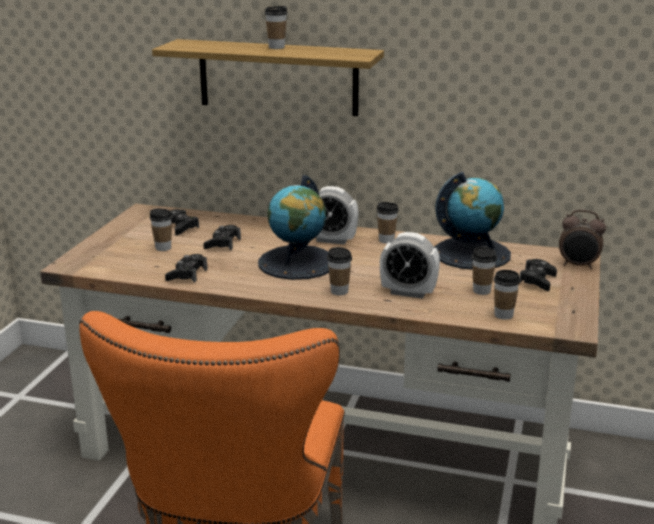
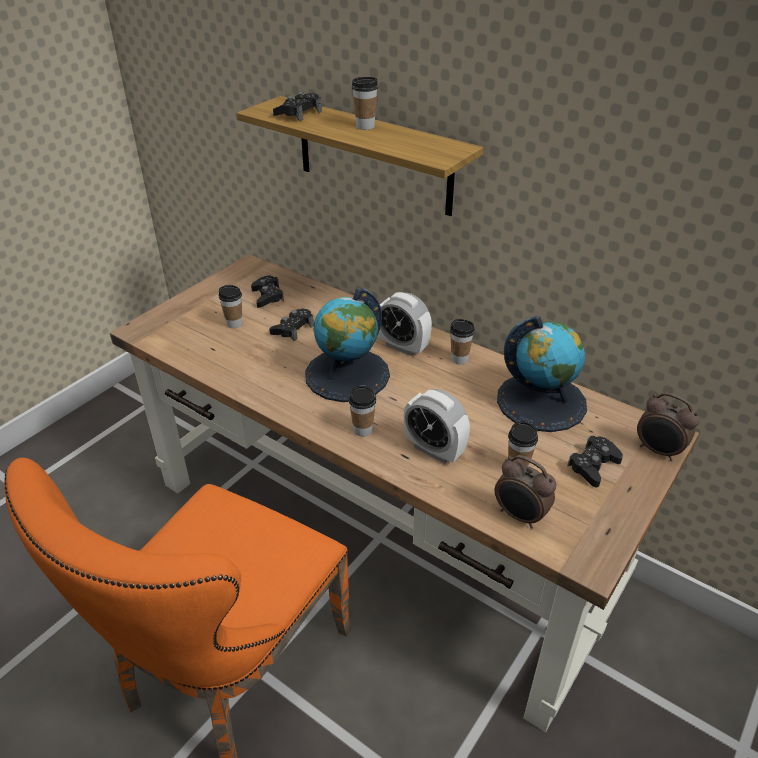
camera: 20 degrees right, 15 degrees up
(187, 274) = (232, 368): black game controller -> black game controller (298, 113)
(503, 315) = (519, 516): cup -> alarm clock

